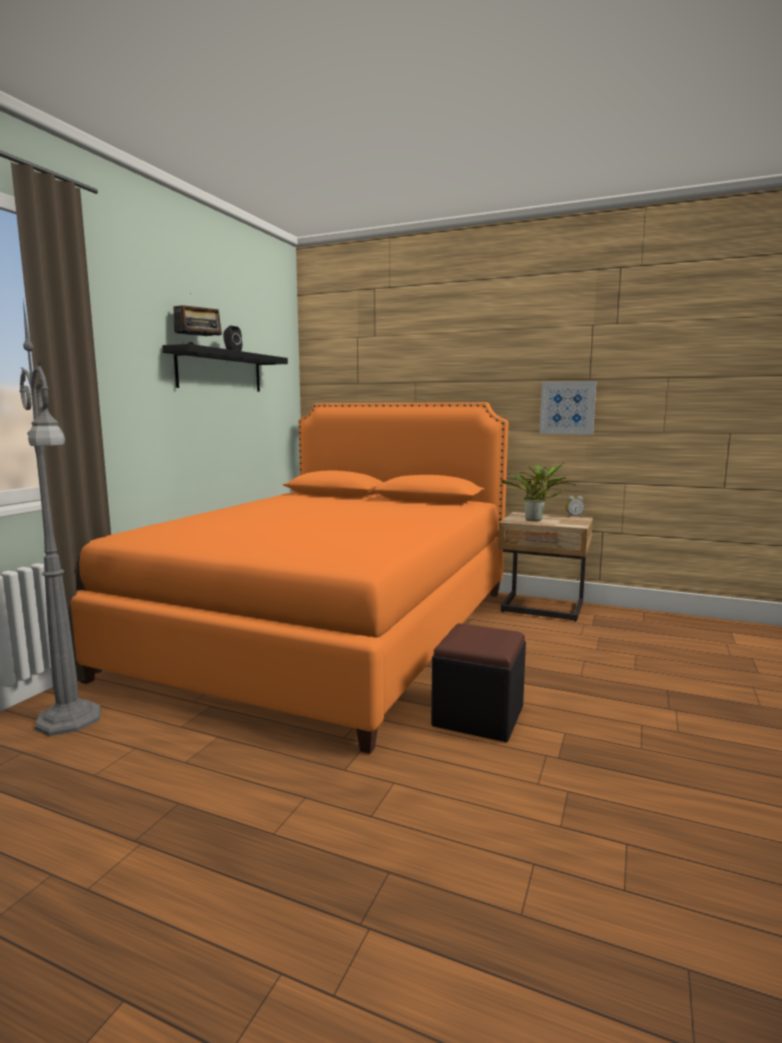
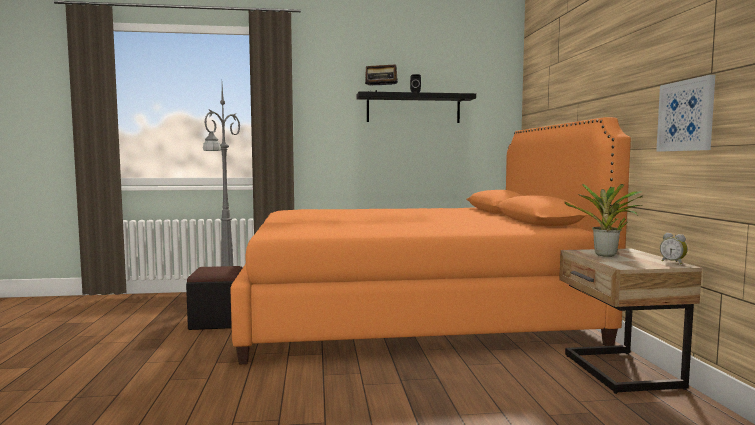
camera: 60 degrees right, 5 degrees down
(478, 716) = (321, 385): black ottoman -> black ottoman (218, 321)

